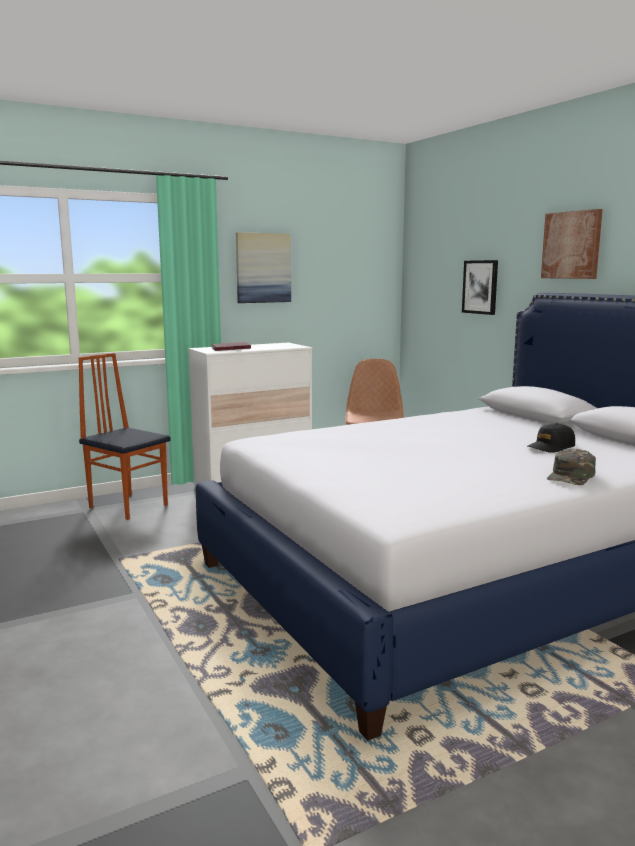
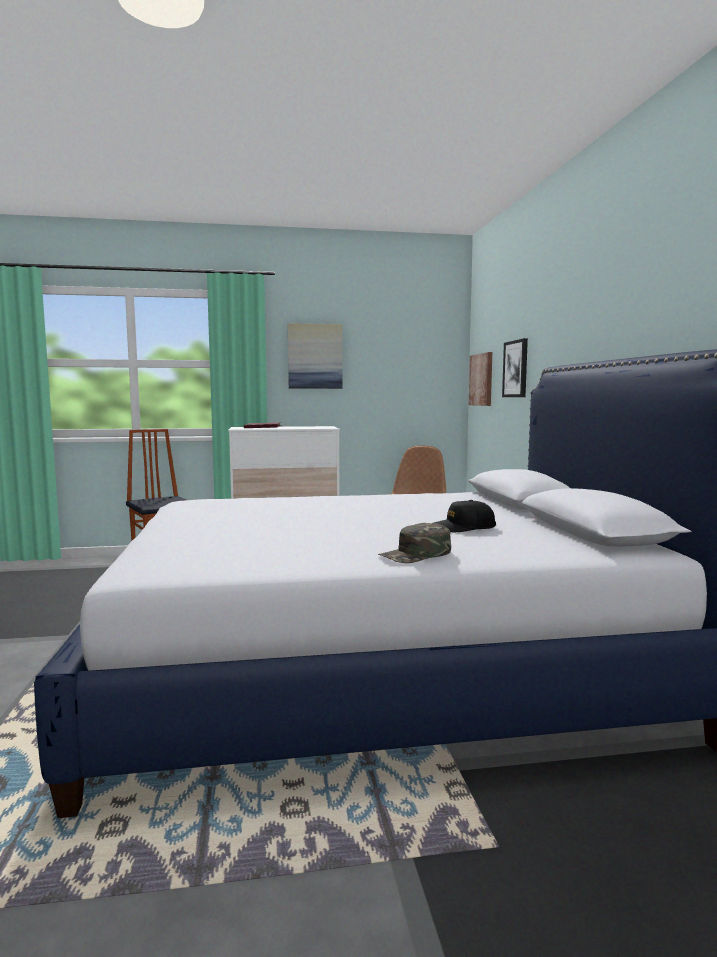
camera: 20 degrees right, 5 degrees down
(572, 245) = (579, 311): picture -> picture (482, 379)

